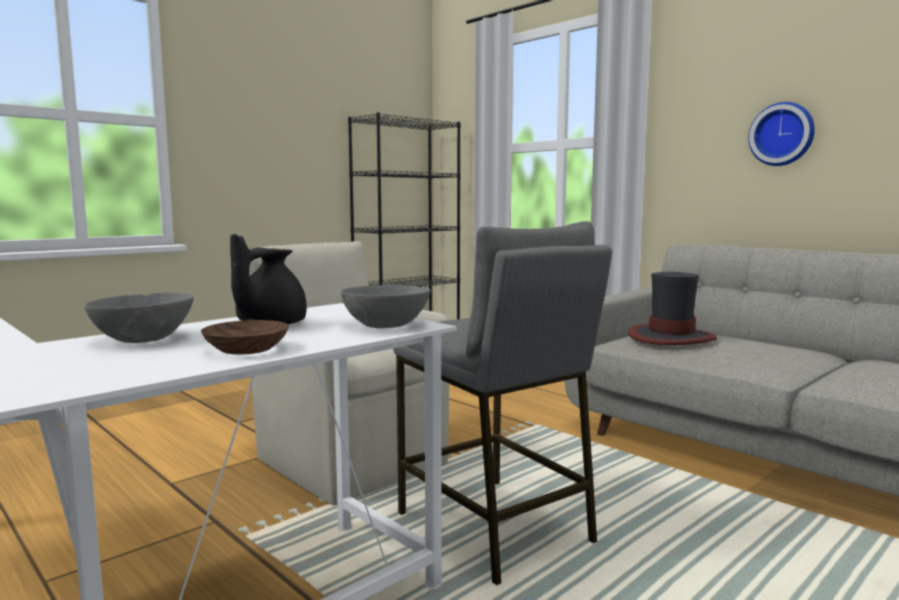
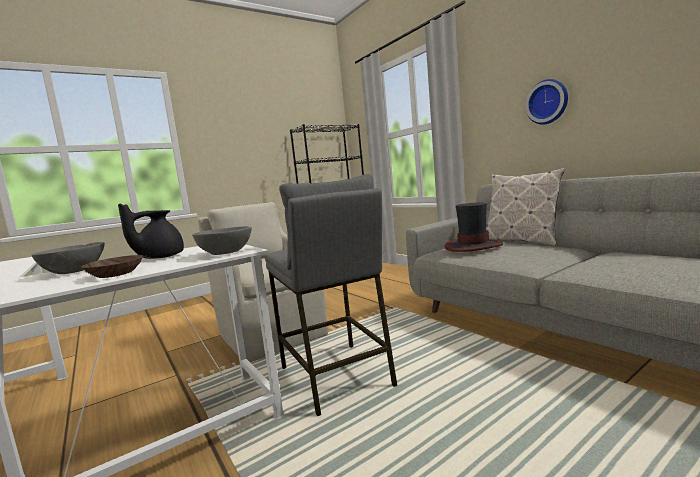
camera: 10 degrees right, 0 degrees up
(734, 335) = (521, 241): none -> pillow

